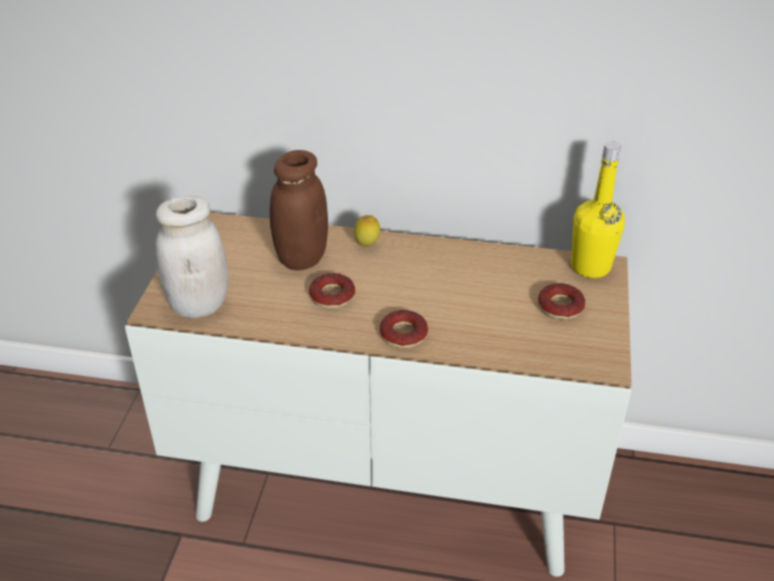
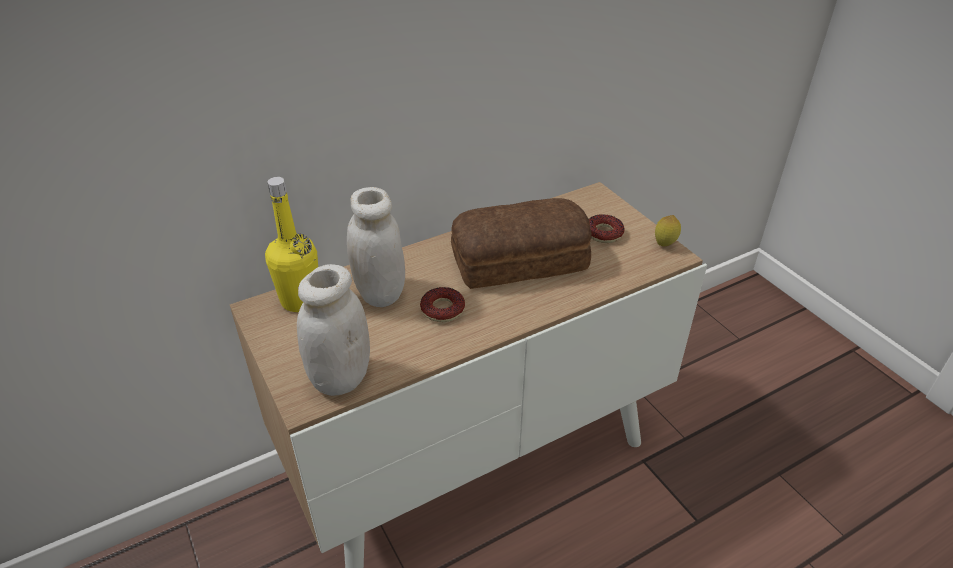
camera: 40 degrees left, 0 degrees up
(301, 257) = (380, 293): brown jar -> white jar
(367, 245) = (420, 258): lemon -> lemon (664, 245)
(403, 334) = (530, 308): donut -> none
(449, 292) = (522, 261): none -> bread
(590, 267) = (588, 198): yellow bottle -> yellow bottle (300, 300)

